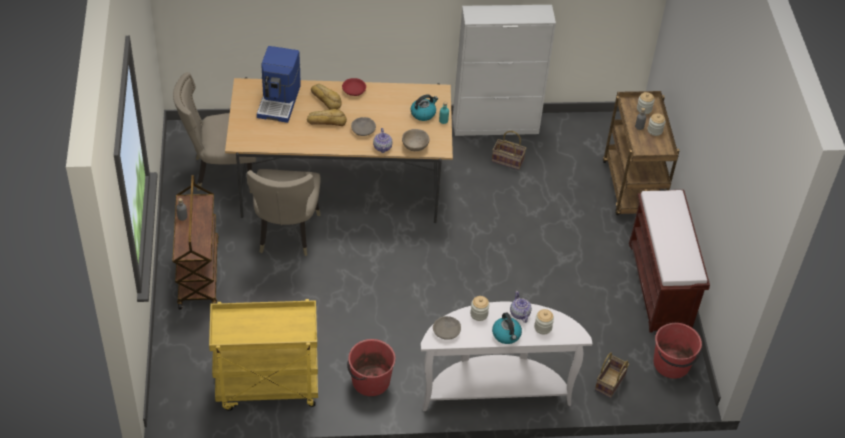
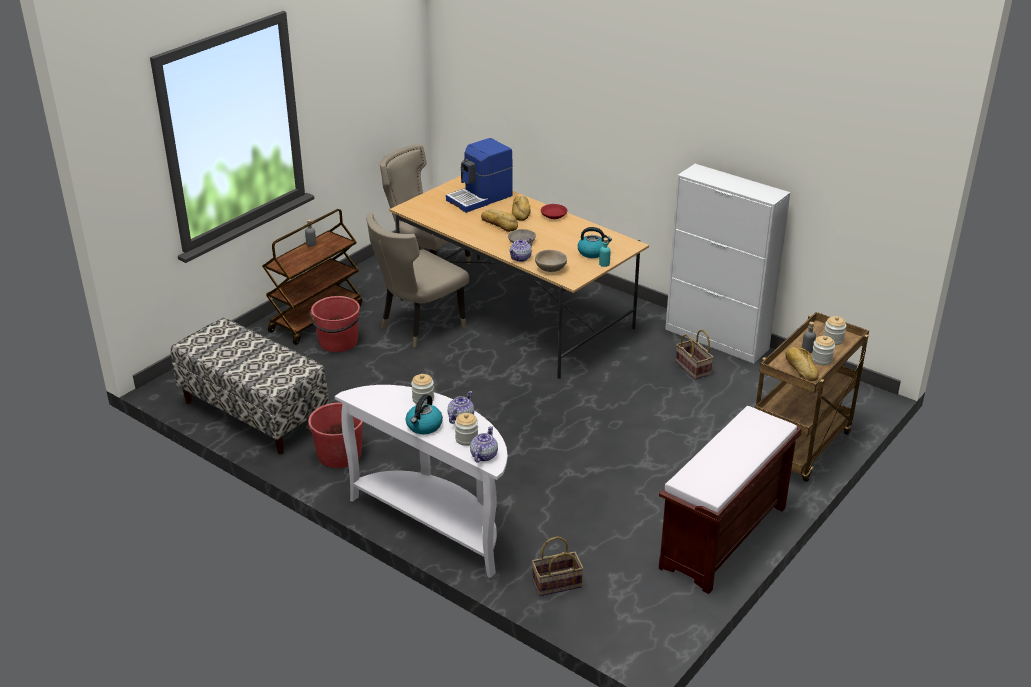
camera: 45 degrees right, 15 degrees down
(266, 388) = (253, 413): yellow cart -> bench
(447, 331) = (376, 395): grey bowl -> none
(567, 333) = (483, 456): none -> teapot
(651, 145) = (800, 368): none -> bread
(672, 364) = (646, 608): red bucket -> red bucket (338, 342)

